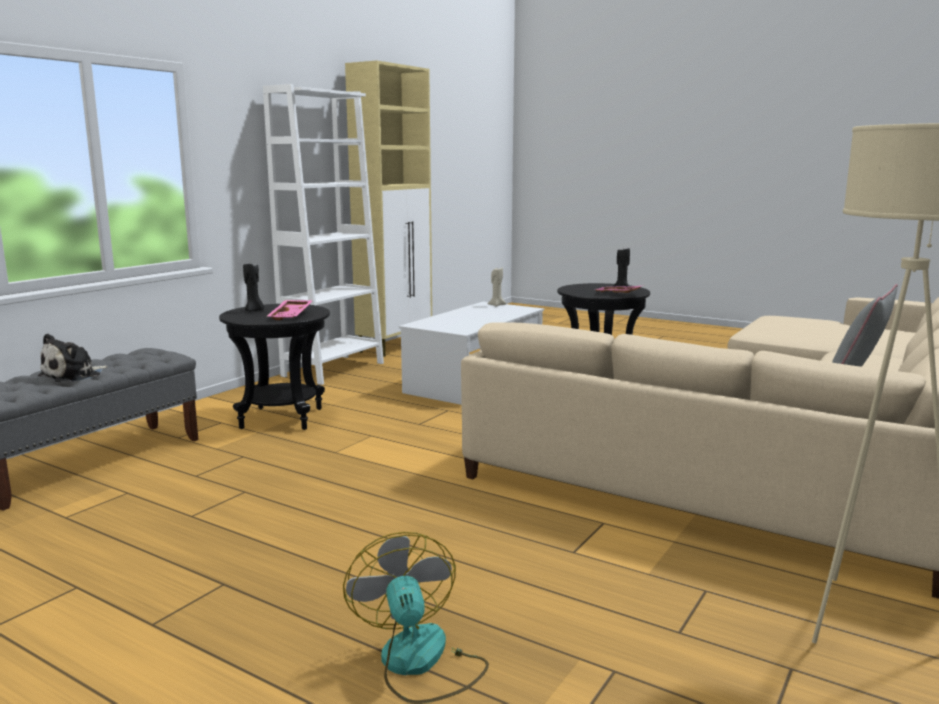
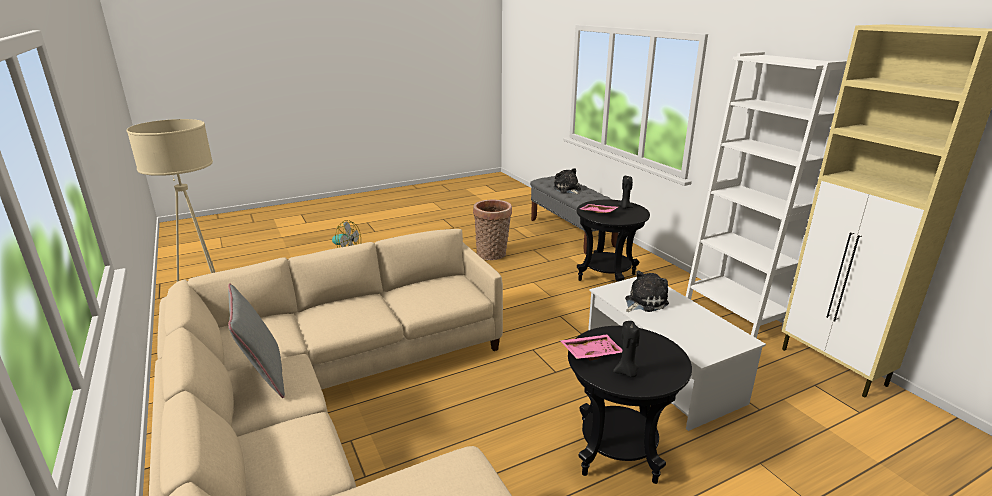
camera: 120 degrees right, 10 degrees up
(244, 500) = (492, 255): none -> basket
(466, 322) = (644, 302): none -> plush toy
(496, 305) = (732, 343): beige candle -> none

